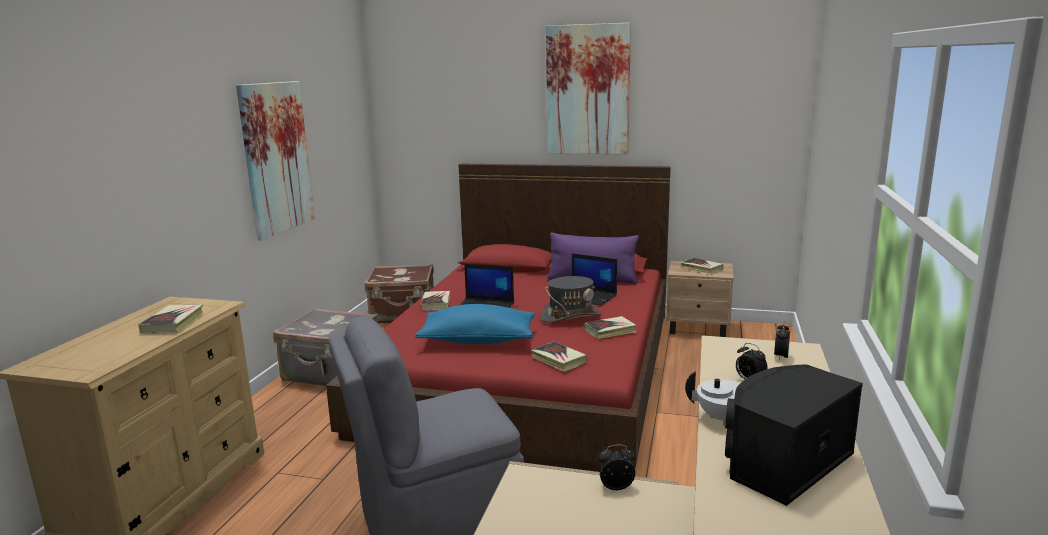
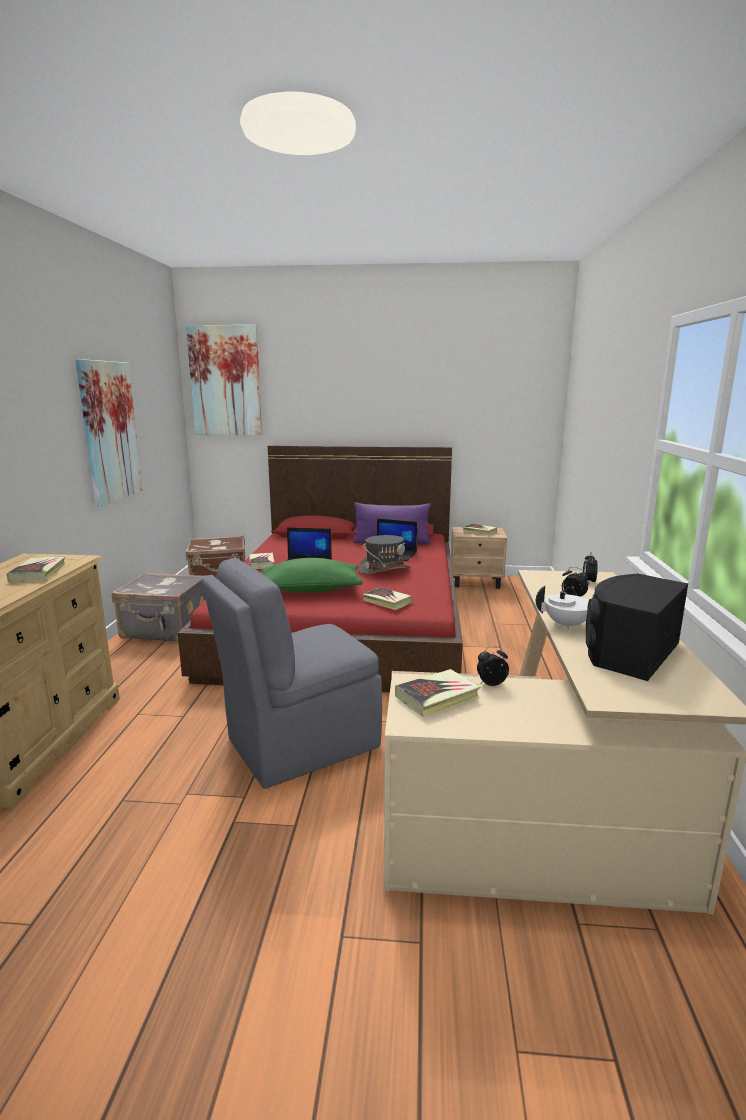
camera: 10 degrees left, 0 degrees up
(478, 340) = (310, 590): blue pillow -> green pillow
(588, 90) = (381, 381): picture -> picture (225, 381)
(610, 331) = (421, 579): book -> book (437, 697)

